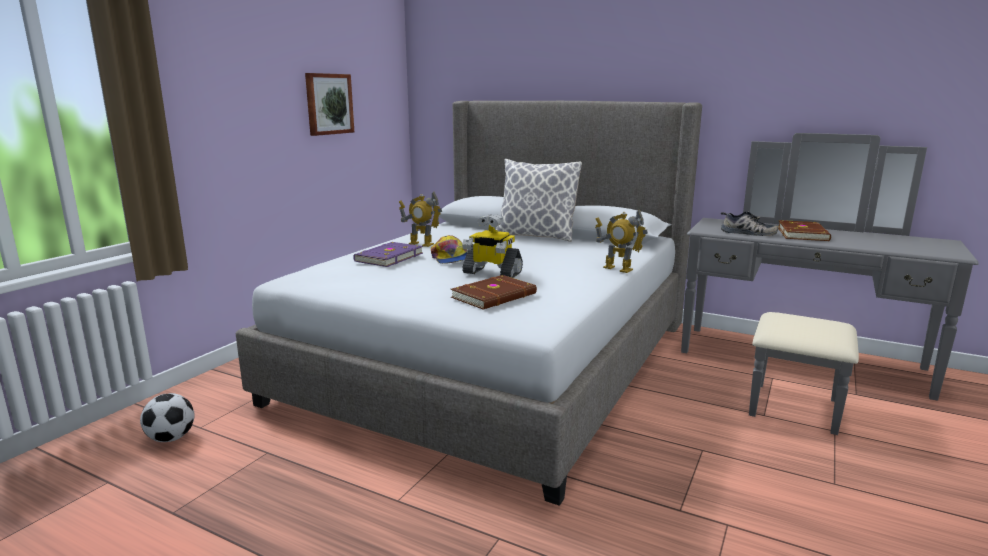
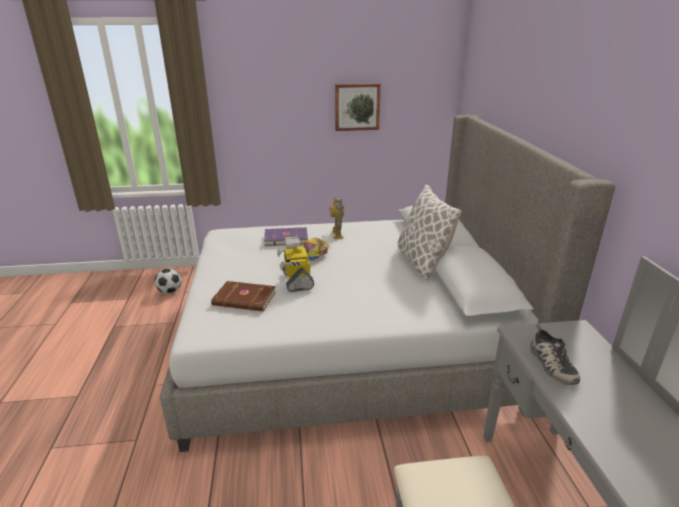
camera: 55 degrees right, 10 degrees up
(618, 269) = (372, 325): toy robot -> none
(803, 234) = (616, 408): brown book -> none

